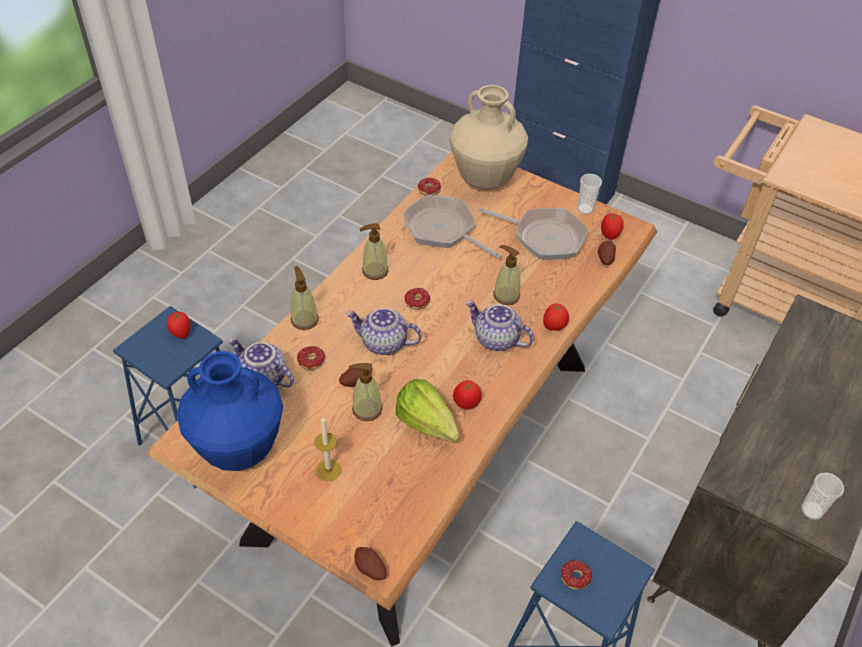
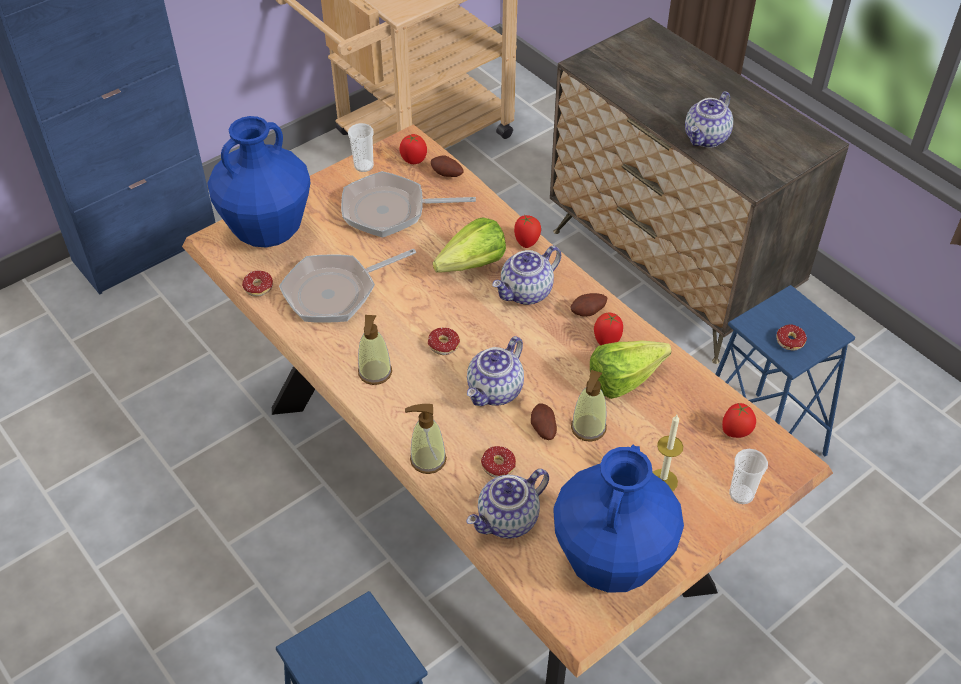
camera: 70 degrees left, 0 degrees up
(181, 333) = (338, 638): tomato -> tomato (736, 432)
(370, 569) = (795, 471): potato -> potato (588, 312)
(484, 179) = (267, 233): beige vase -> blue vase
(506, 295) = (466, 267): soap dispenser -> lettuce
(544, 237) = (391, 211): frying pan -> frying pan turned 135 degrees counterclockwise
(767, 428) = (706, 138): none -> teapot
(811, 510) = (796, 144): cup -> cup (741, 494)

